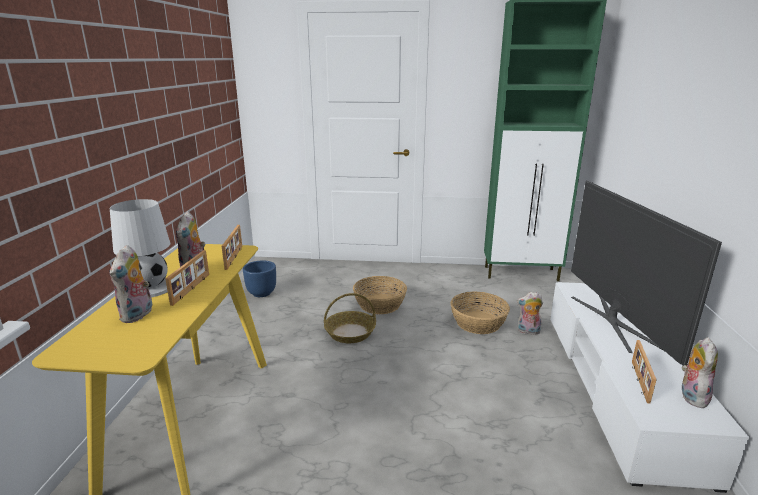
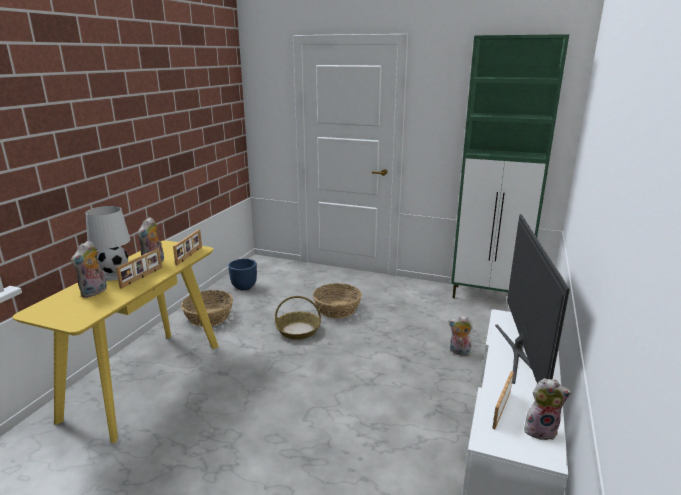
camera: 15 degrees right, 0 degrees up
(478, 322) = (416, 337): basket -> basket (209, 317)
(691, 396) = (541, 430): plush toy -> plush toy turned 60 degrees clockwise

